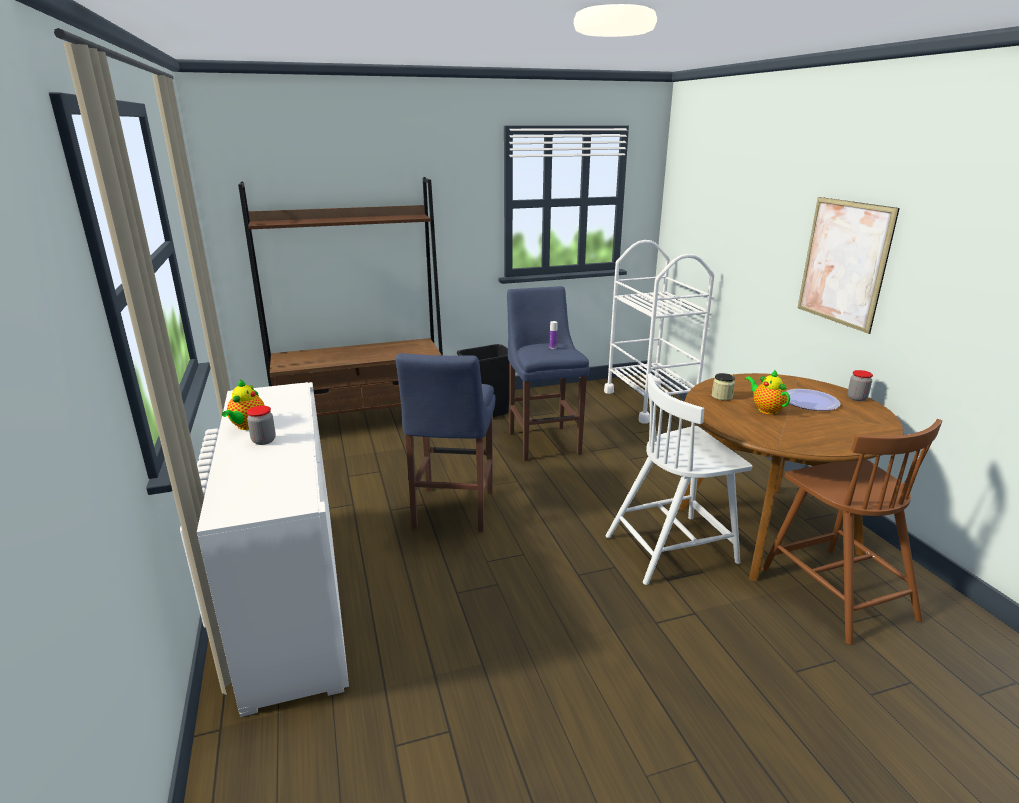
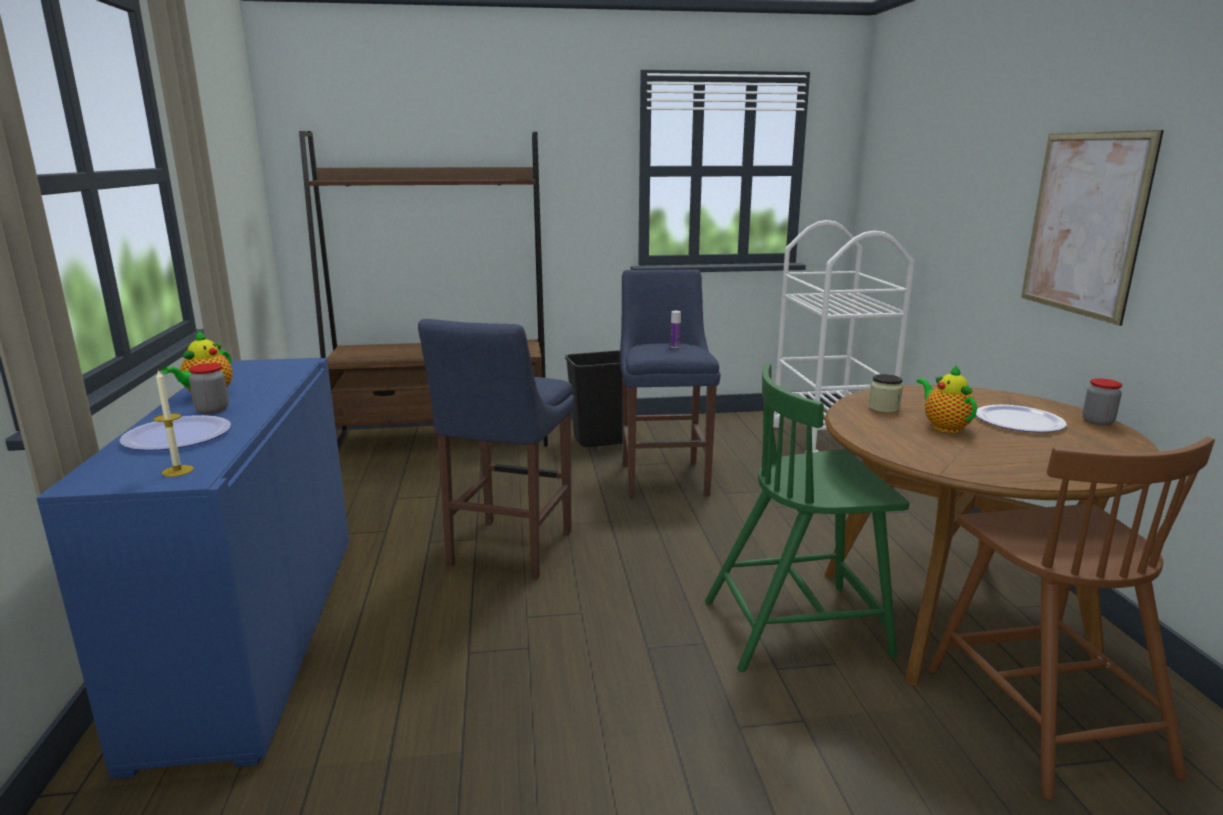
camera: 10 degrees right, 5 degrees down
(257, 467) = (177, 436): none -> plate
(284, 499) = (177, 471): none -> candle
(294, 598) = (256, 635): white cabinet -> blue cabinet
(672, 548) = (798, 626): white chair -> green chair

